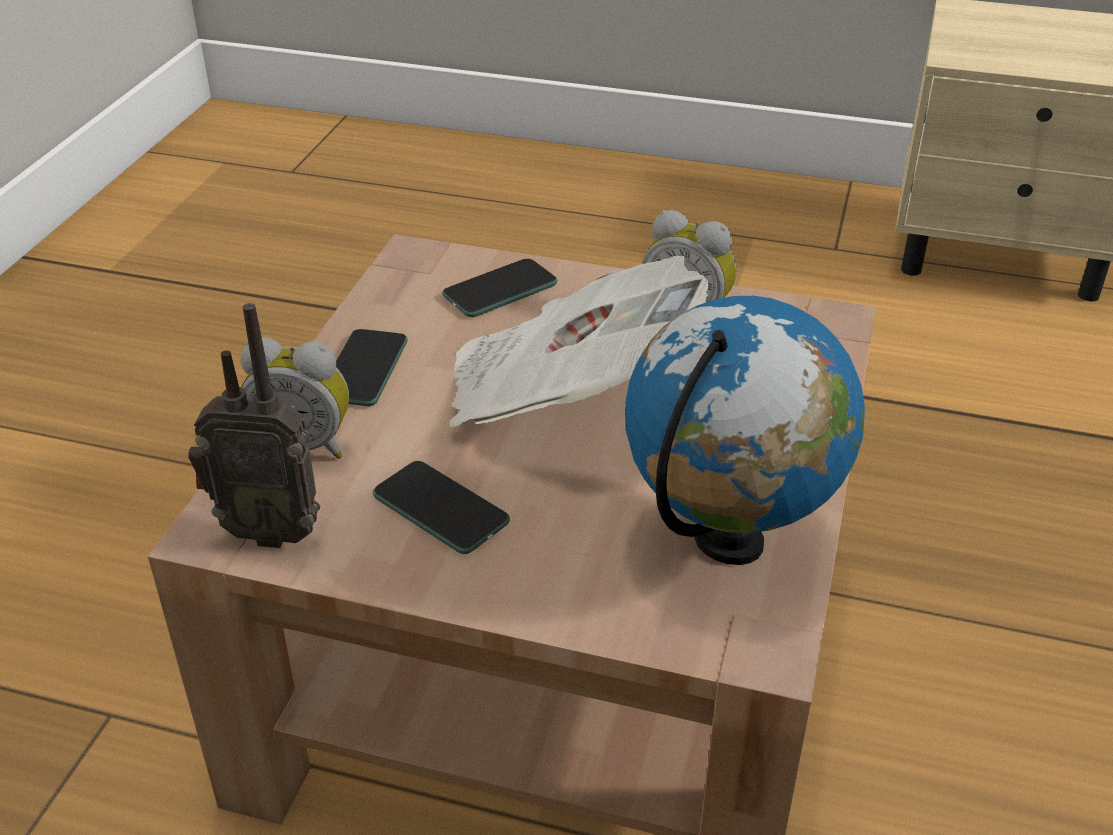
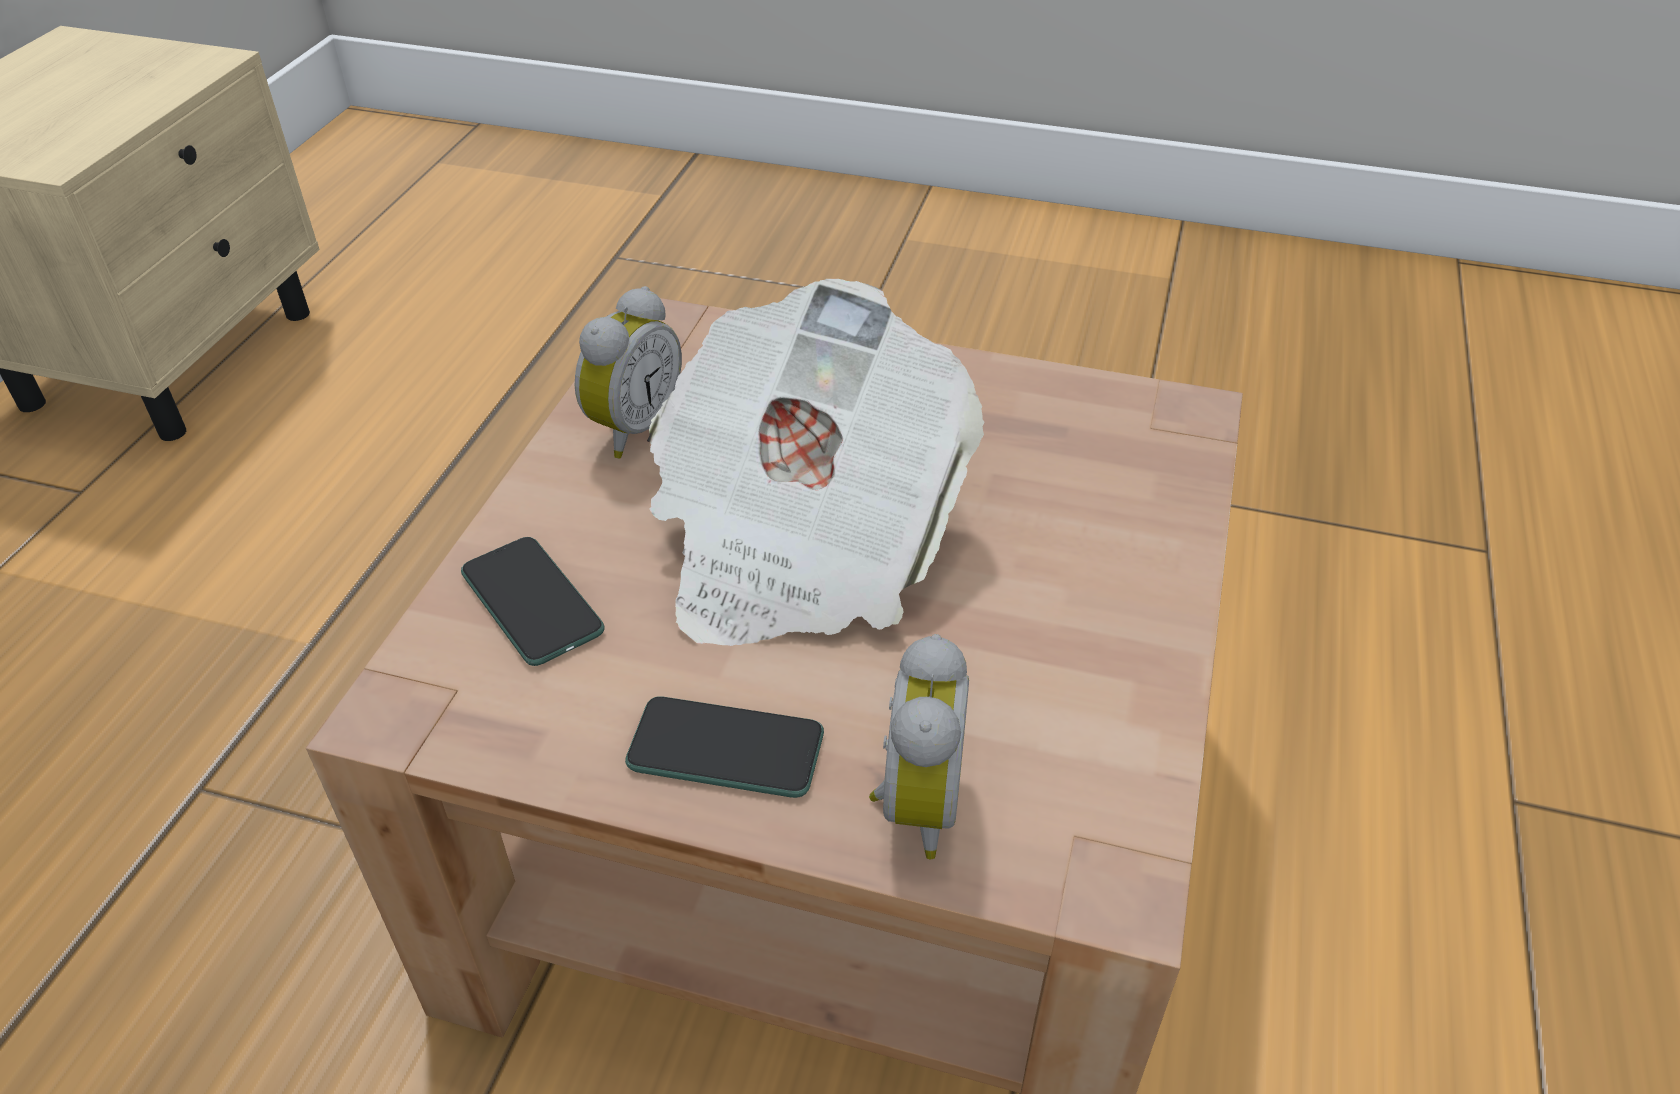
camera: 90 degrees left, 5 degrees up
(269, 530) = (1101, 819): radio -> none
(440, 509) = (1032, 644): phone -> none
(729, 542) = (1050, 422): globe -> none

